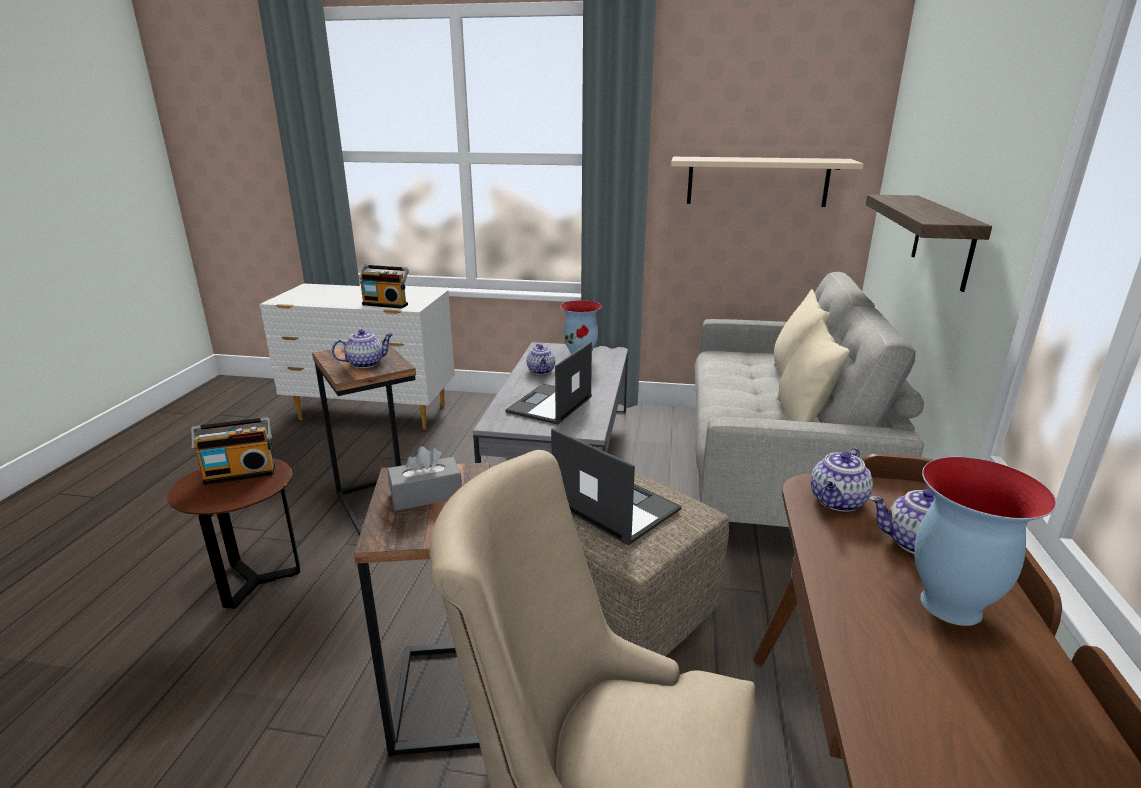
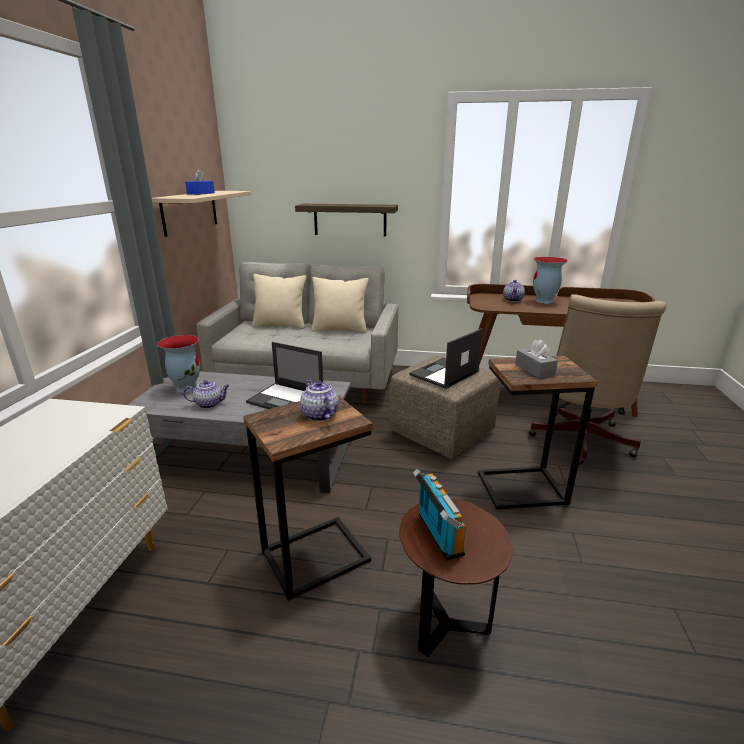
camera: 90 degrees left, 0 degrees up
(386, 304) = (85, 431): radio -> none
(760, 158) = (201, 193): none -> blue tissue box
(837, 502) = (492, 305): teapot -> none

